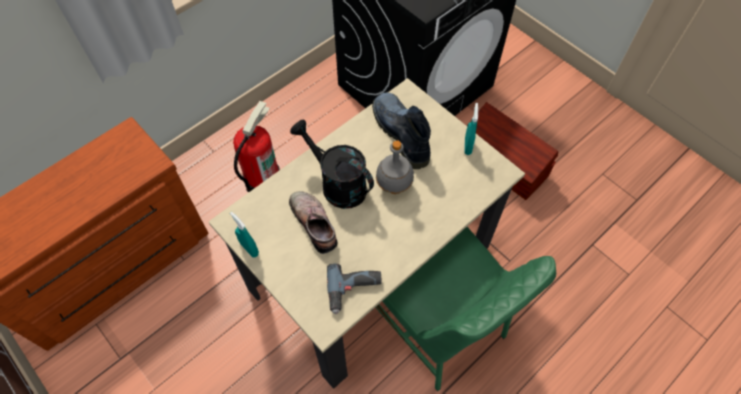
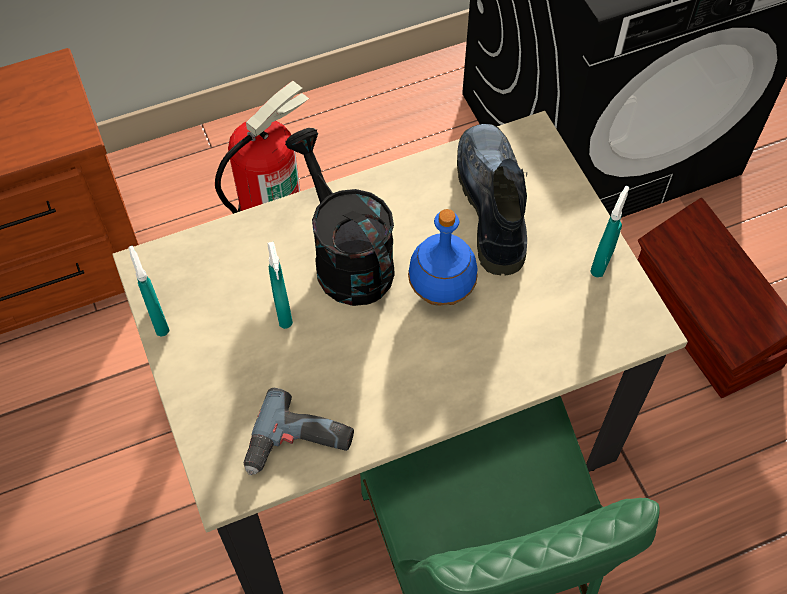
camera: 20 degrees right, 0 degrees up
(316, 223) = (283, 312): shoe -> turquoise spray bottle
(393, 186) = (440, 291): grey bottle -> blue bottle

